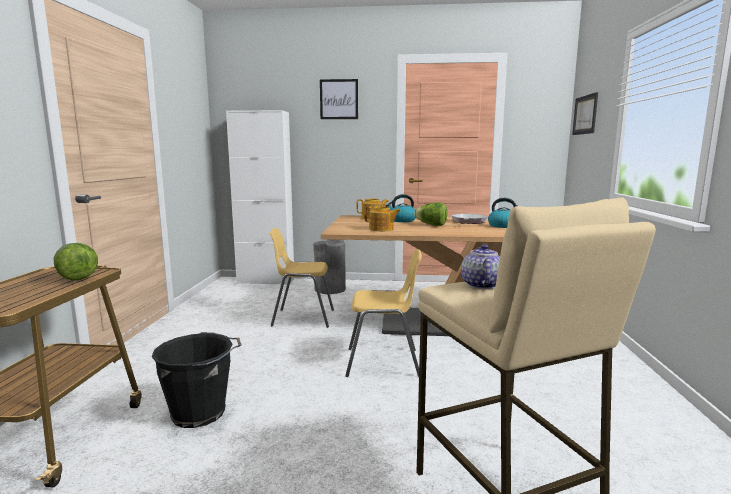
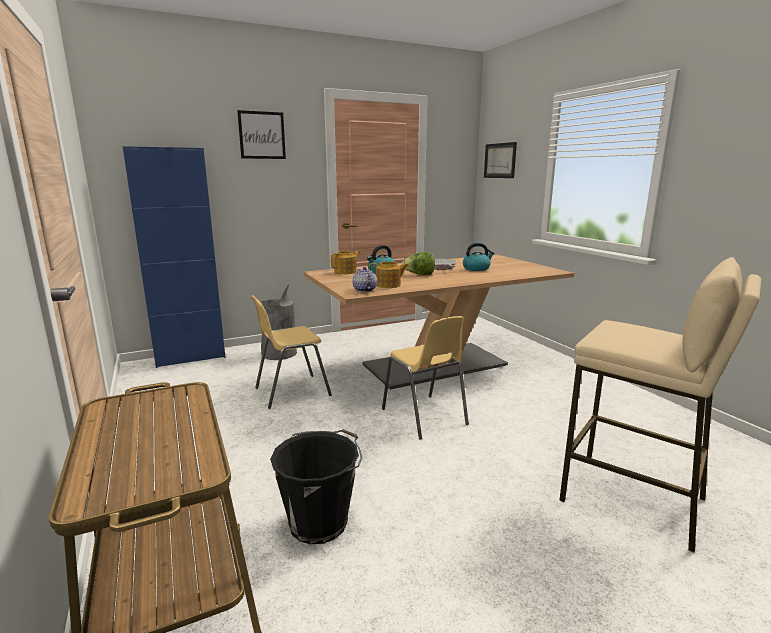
camera: 30 degrees left, 5 degrees up
(76, 277) = (175, 406): lettuce -> none
(266, 281) = (190, 357): white cabinet -> blue cabinet
(383, 363) = (424, 417): yellow chair -> yellow chair turned 90 degrees clockwise
(481, 285) = (618, 333): teapot -> teapot (364, 290)

